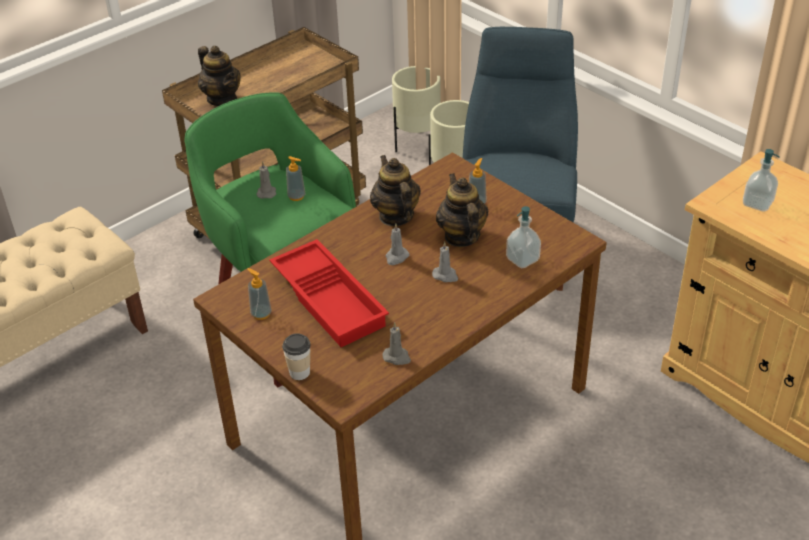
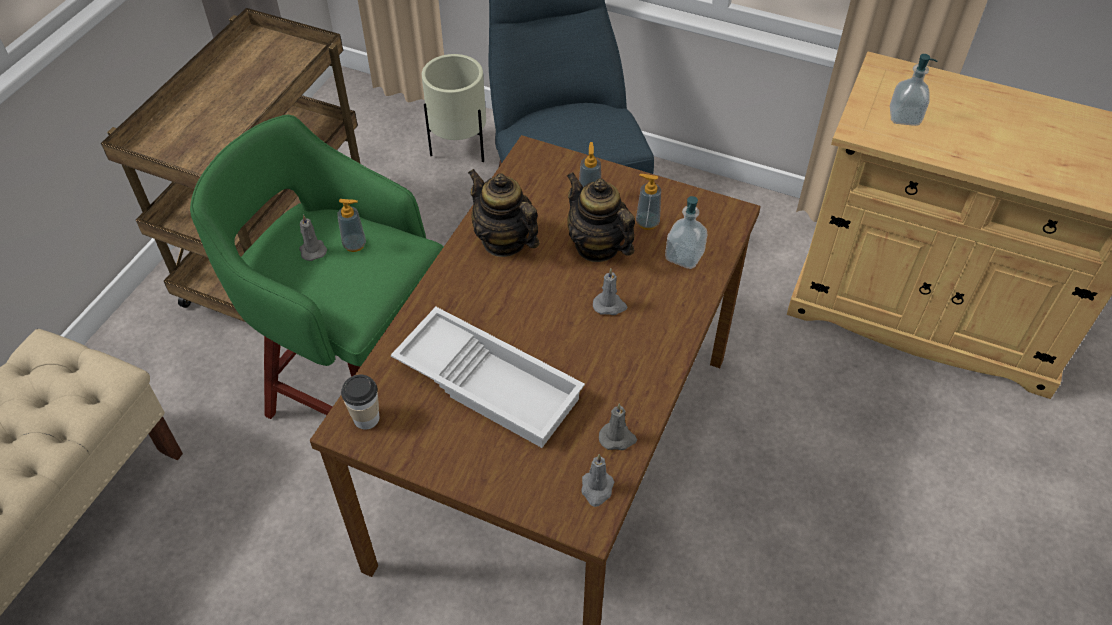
camera: 25 degrees left, 10 degrees up
(222, 99) = (187, 133): teapot -> none
(261, 314) = (413, 433): soap dispenser -> soap dispenser (647, 222)
(299, 372) = (511, 502): cup -> cup (366, 418)
(331, 299) = (491, 382): red tray -> white tray
(396, 257) = (537, 298): grey candle -> grey candle (597, 489)
(417, 144) = (393, 114): beige planter -> none

